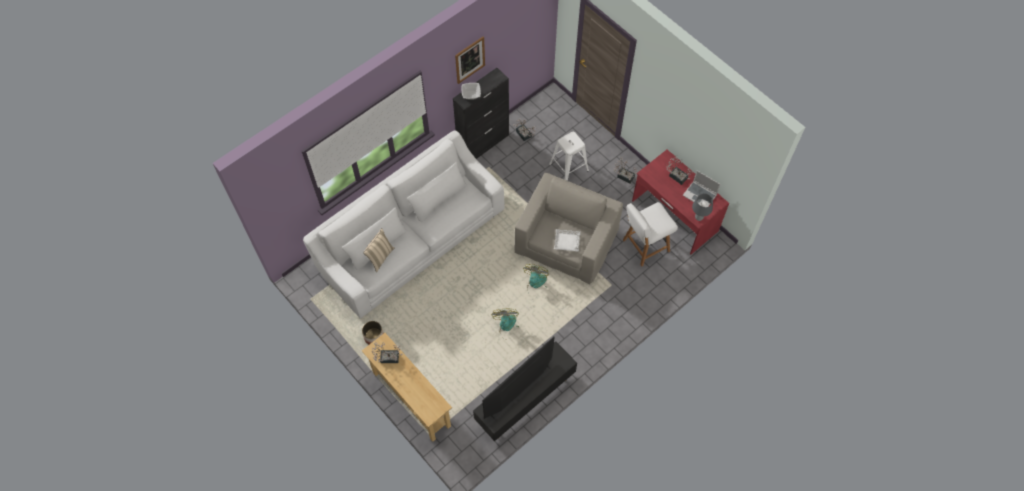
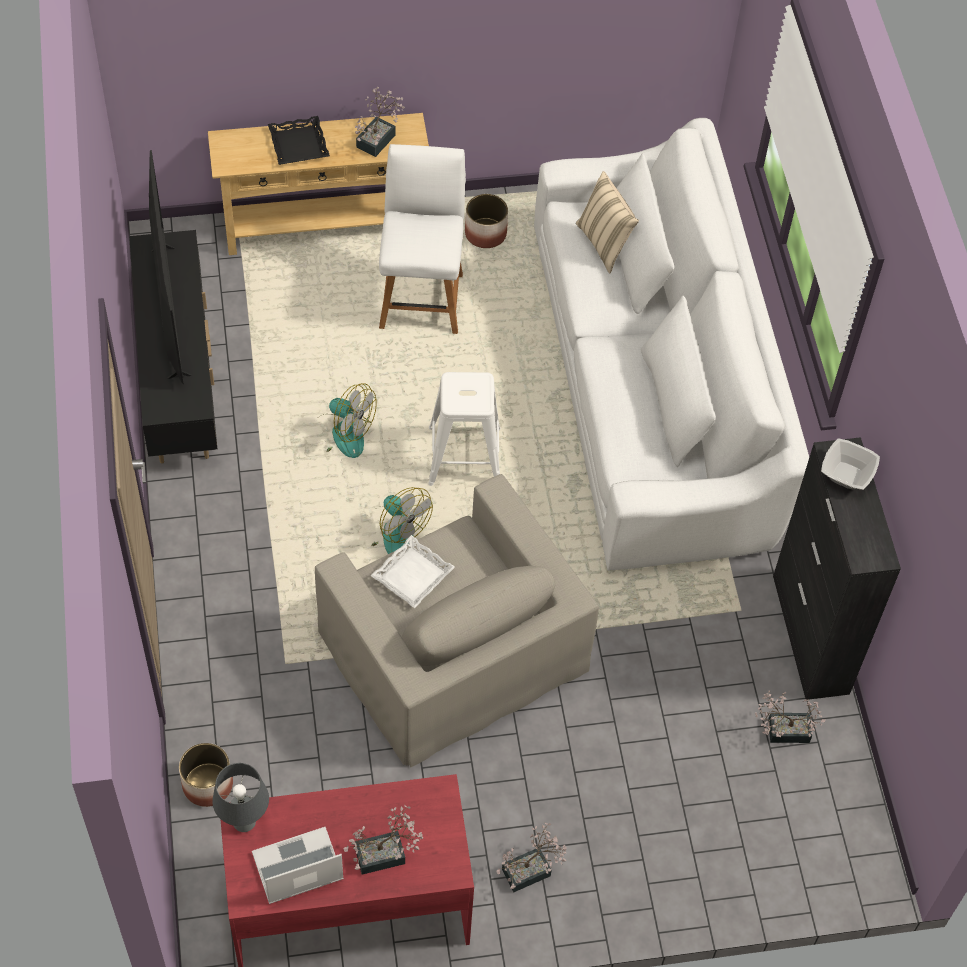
camera: 120 degrees right, 5 degrees down
(411, 385) = (299, 145): none -> black tray
(470, 60) = (904, 440): picture -> none
(568, 167) = (635, 767): white stool -> white stool (465, 455)
(644, 246) = (323, 788): white chair -> white chair (421, 298)
(670, 279) = (207, 784): none -> planter

